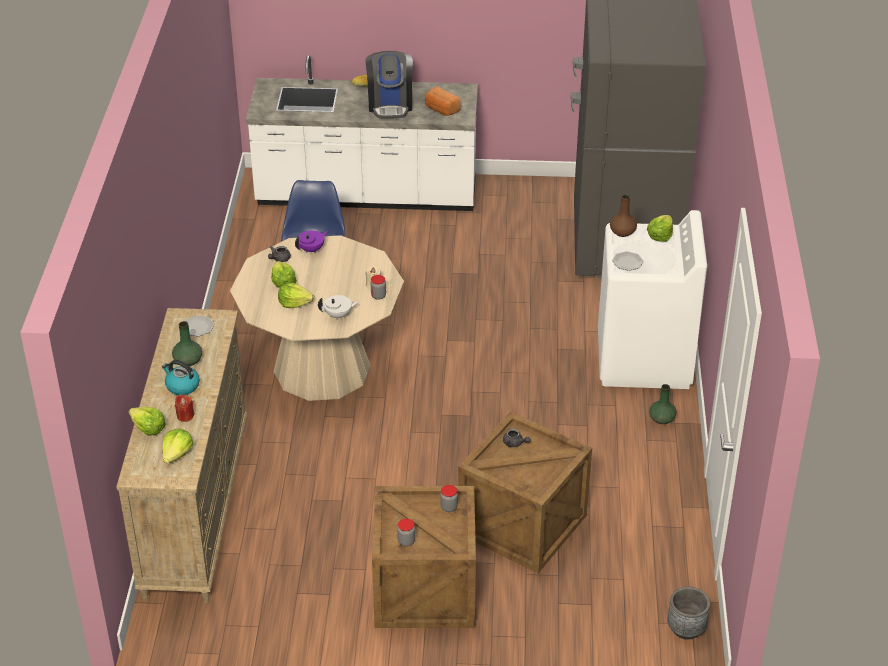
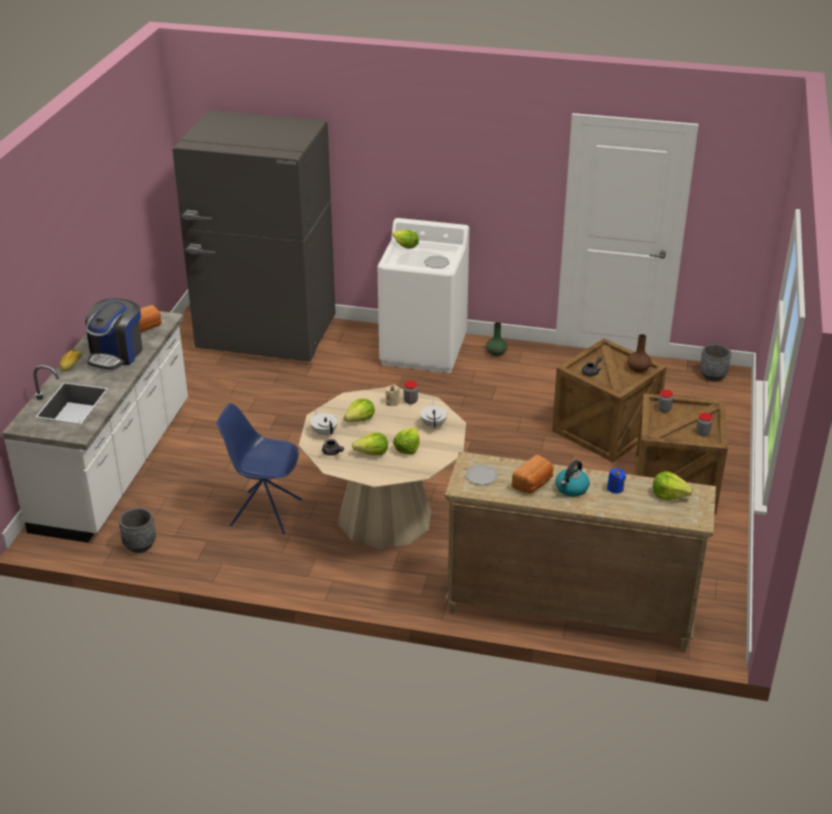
camera: 80 degrees left, 5 degrees down
(148, 429) = (632, 511): lettuce -> lettuce (360, 419)
(185, 416) = (615, 488): red candle -> blue candle
(188, 361) = (533, 484): green vase -> bread
(258, 232) = (140, 545): none -> grey planter
(312, 249) = (324, 432): purple teapot -> white teapot
(390, 104) = (116, 354): coffee machine -> coffee machine turned 105 degrees clockwise
(622, 232) = (395, 260): brown vase -> brown vase (638, 369)

